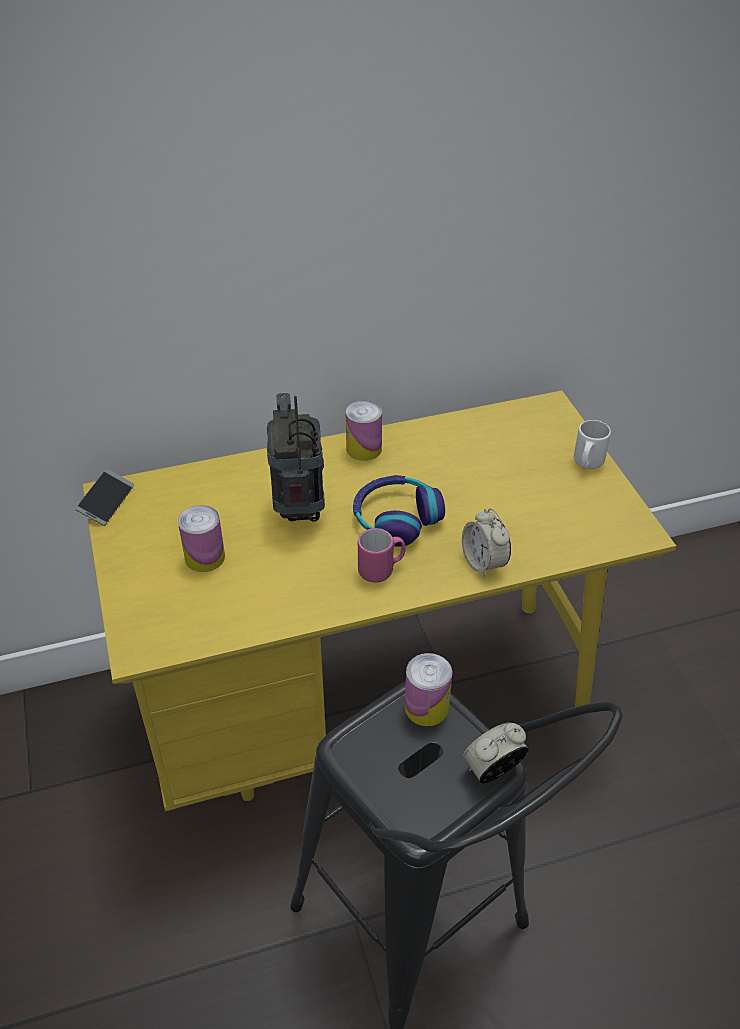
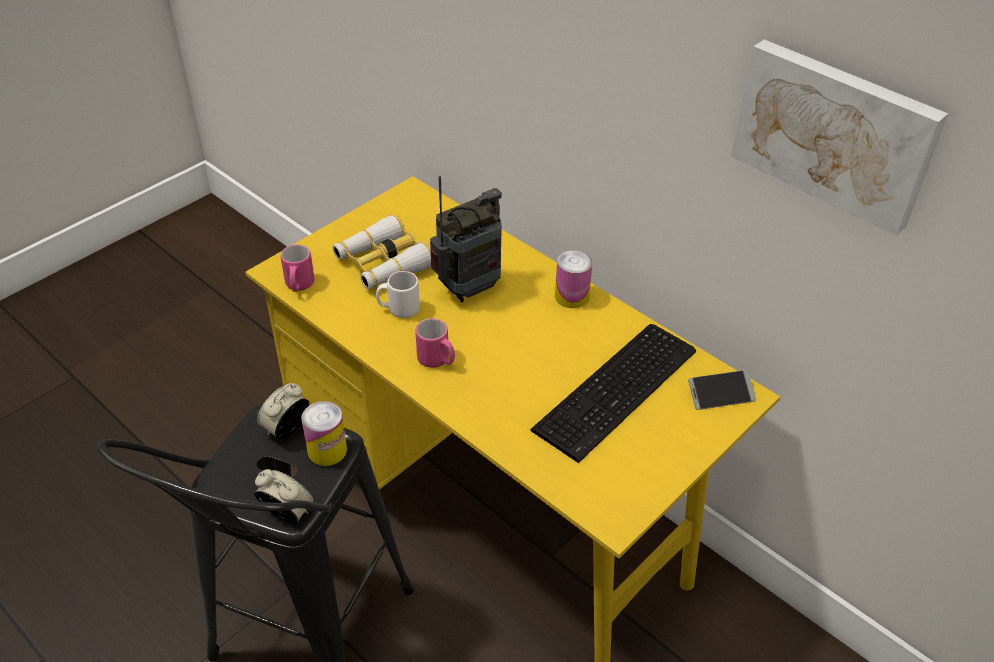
camera: 60 degrees right, 0 degrees up
(106, 502) = (402, 194): phone -> phone (720, 395)
(181, 638) = (299, 286): none -> pink mug
(205, 557) = (383, 263): can -> binoculars
(396, 518) = (503, 347): headphones -> none
(484, 563) = (490, 420): alarm clock -> alarm clock (287, 429)
(500, 469) = (620, 390): none -> keyboard
(572, 138) = (835, 132): none -> picture
(587, 464) = (681, 449): white mug -> white mug (398, 310)

